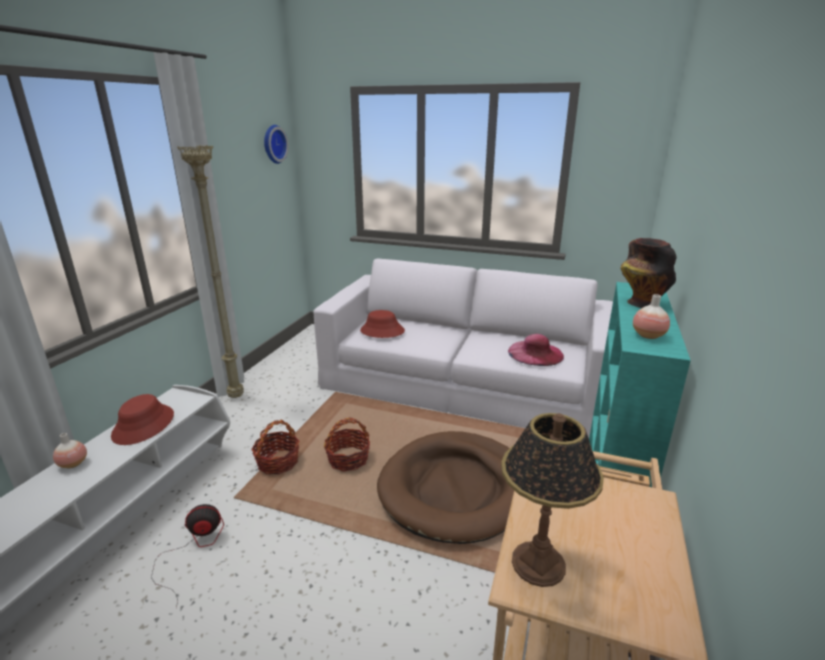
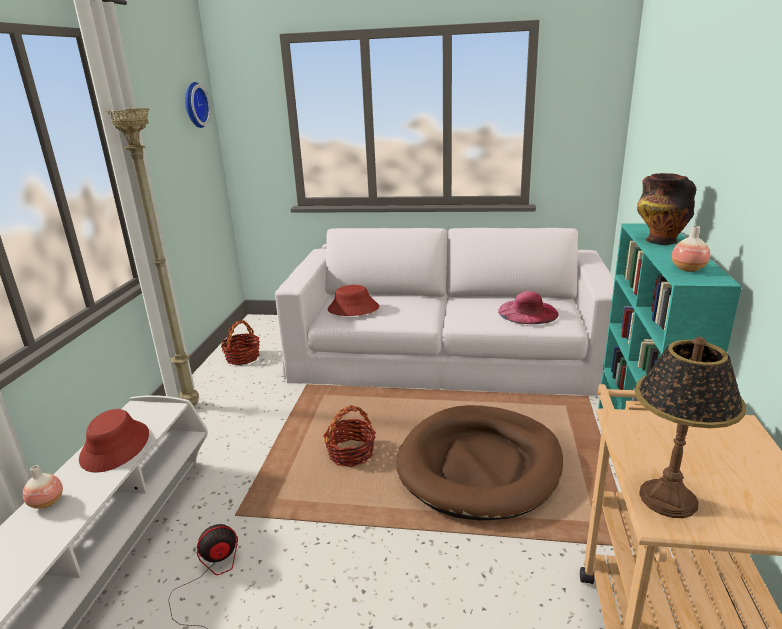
camera: 10 degrees left, 0 degrees up
(278, 462) = (271, 469): basket -> basket (242, 357)

